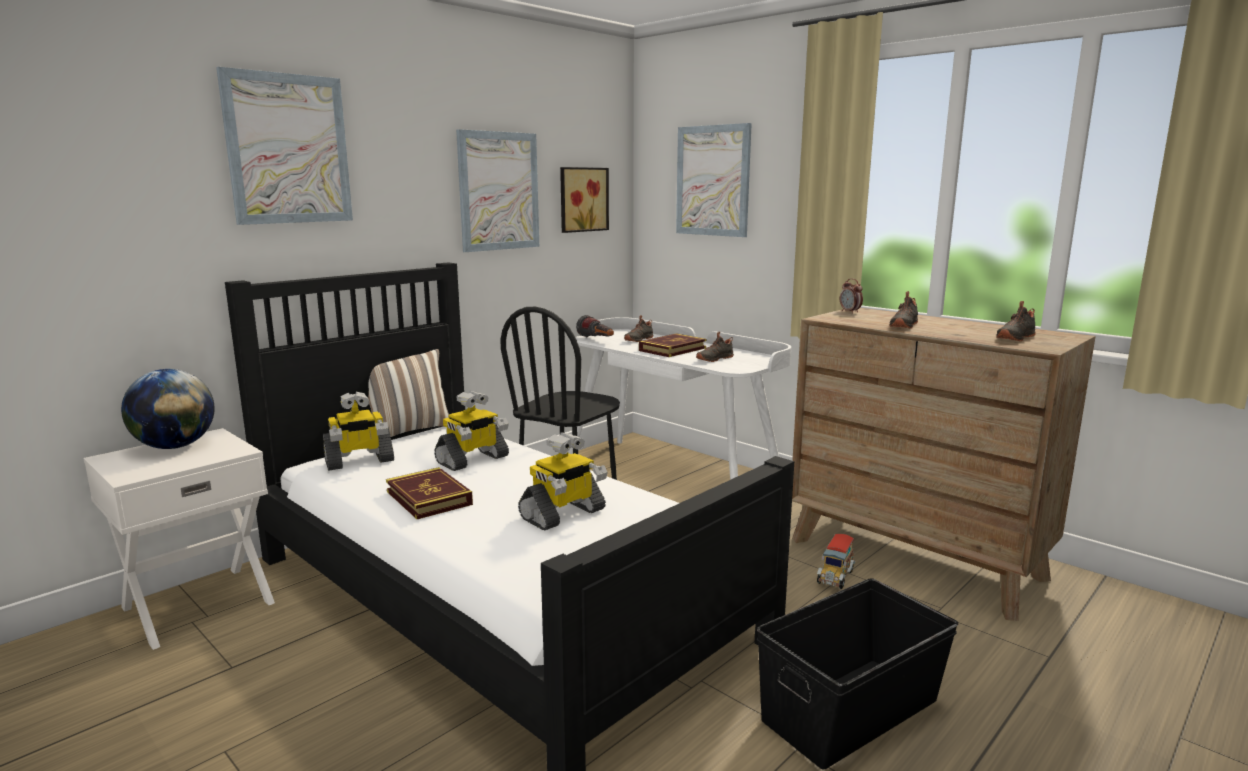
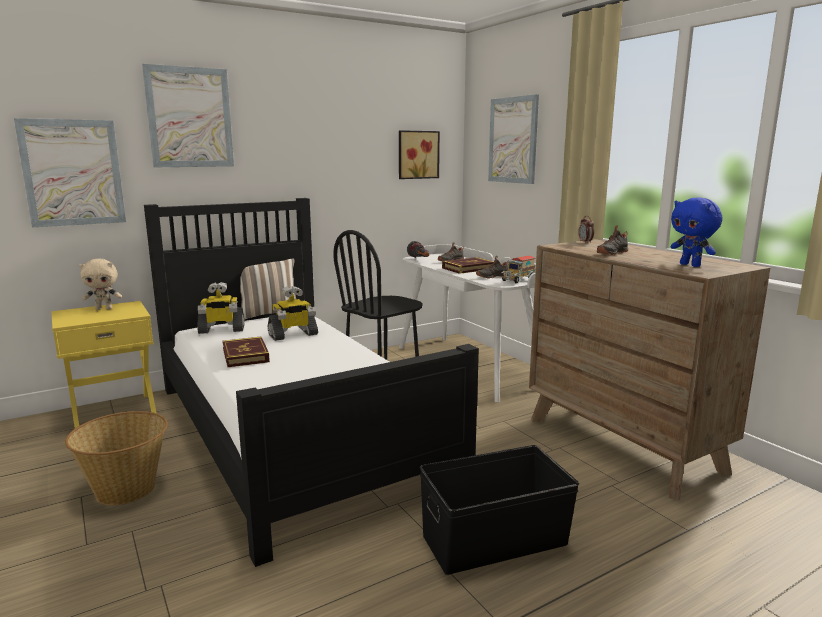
camera: 15 degrees right, 0 degrees up
(175, 446) = (104, 309): globe -> beige plush toy
(198, 604) = (114, 412): white nightstand -> yellow nightstand
(293, 725) = (126, 489): none -> basket
(499, 191) = (347, 148): picture -> picture (73, 173)
(563, 515) = (322, 374): toy robot -> none
(834, 577) = (546, 449): toy truck -> toy truck (518, 281)
(1014, 337) = (691, 265): black shoe -> blue plush toy

